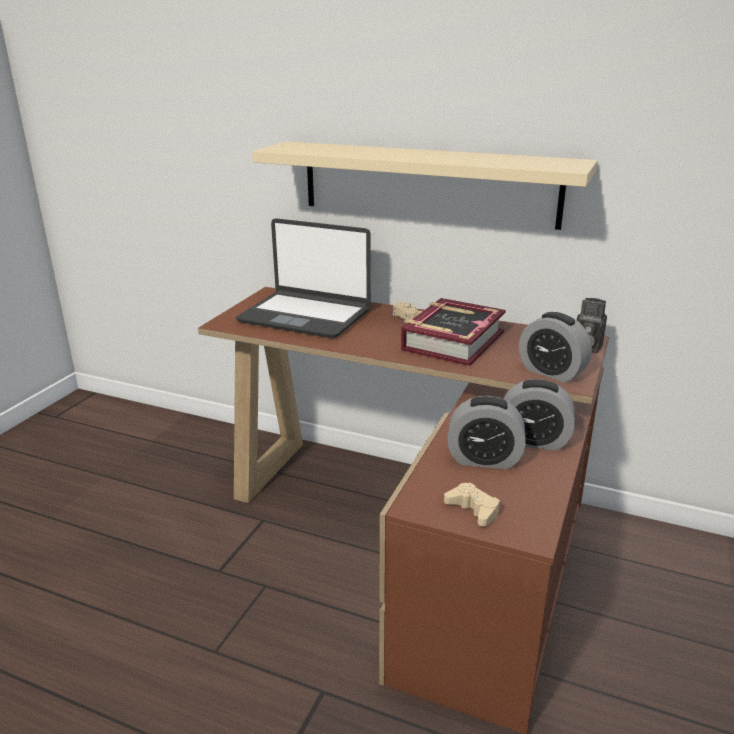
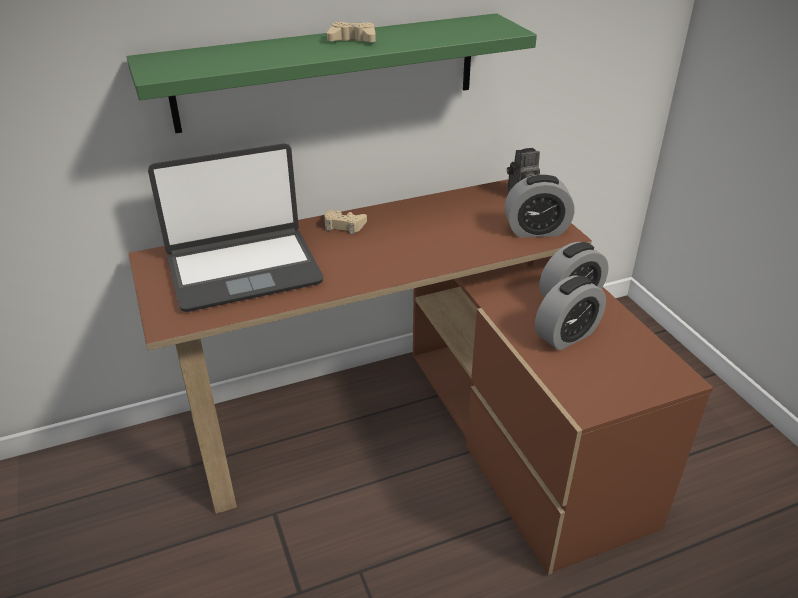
camera: 45 degrees left, 10 degrees up
(428, 183) = (328, 72): beige shelf -> green shelf
(452, 341) = (421, 235): book -> none
(473, 509) = (623, 383): beige game controller -> beige game controller (353, 40)

